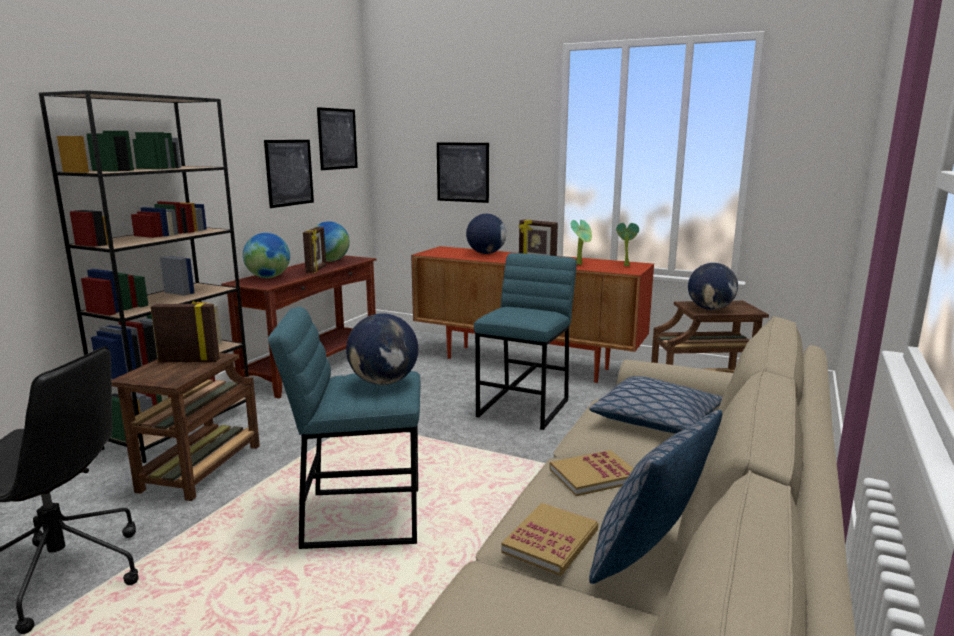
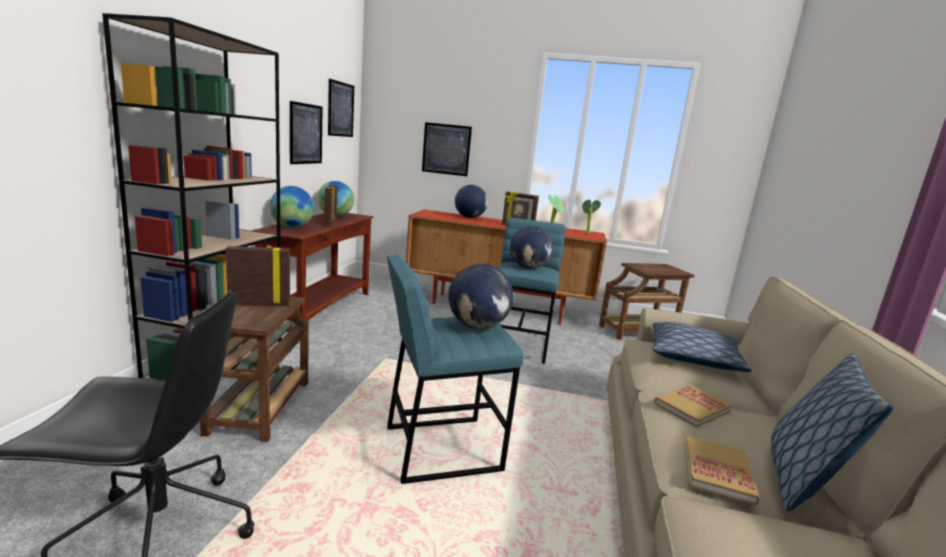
camera: 15 degrees left, 0 degrees up
(710, 309) = (652, 269): globe -> globe (528, 267)

